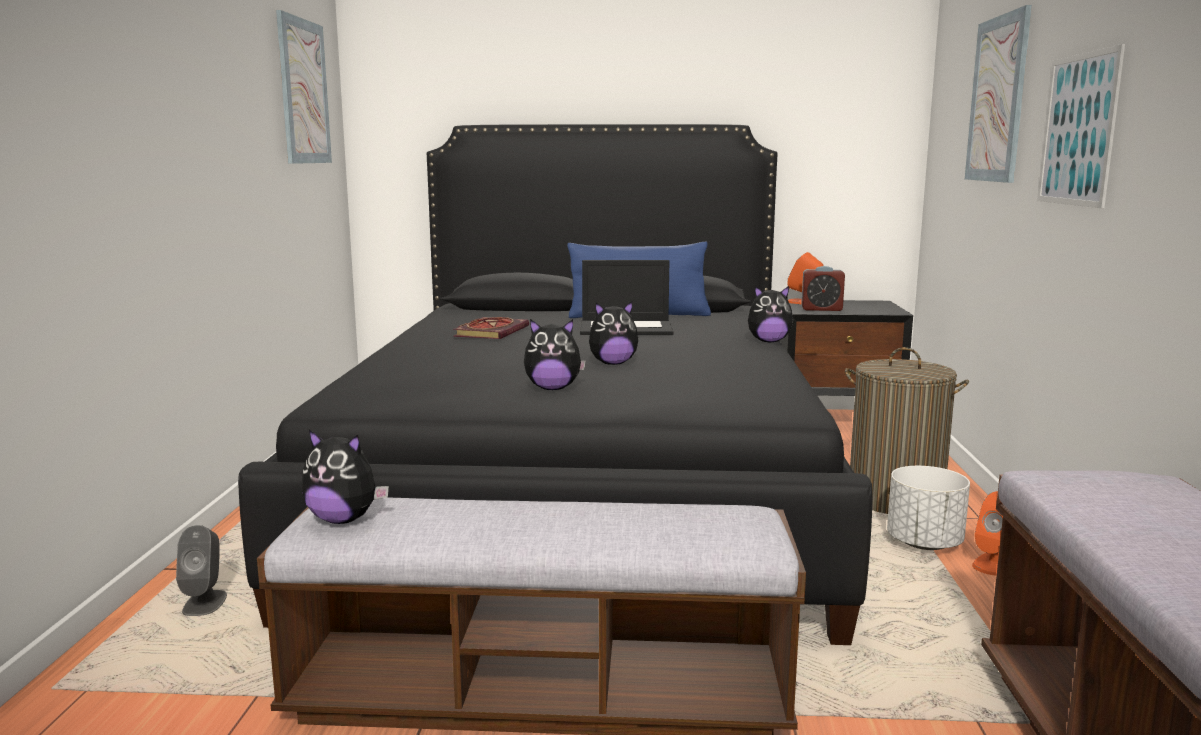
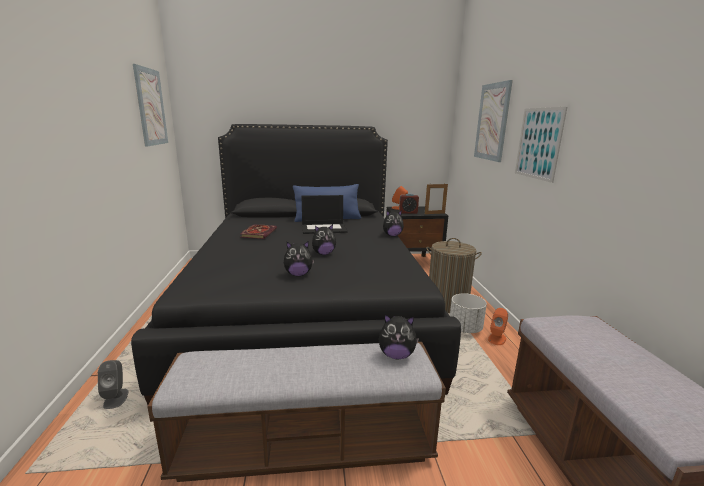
camera: 10 degrees left, 5 degrees up
(344, 519) = (196, 373): plush toy -> plush toy (396, 355)
(882, 311) = (434, 213): none -> picture frame

